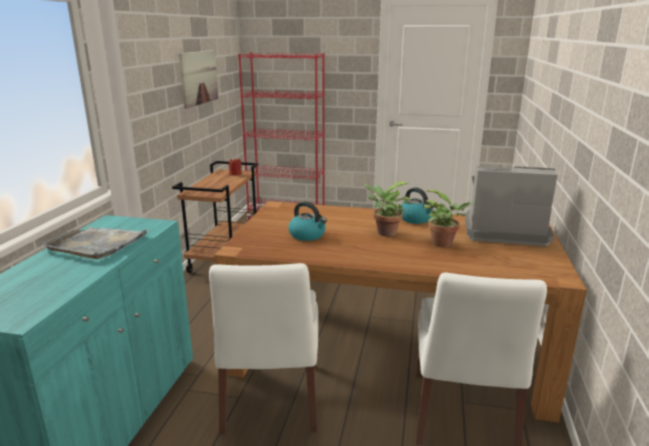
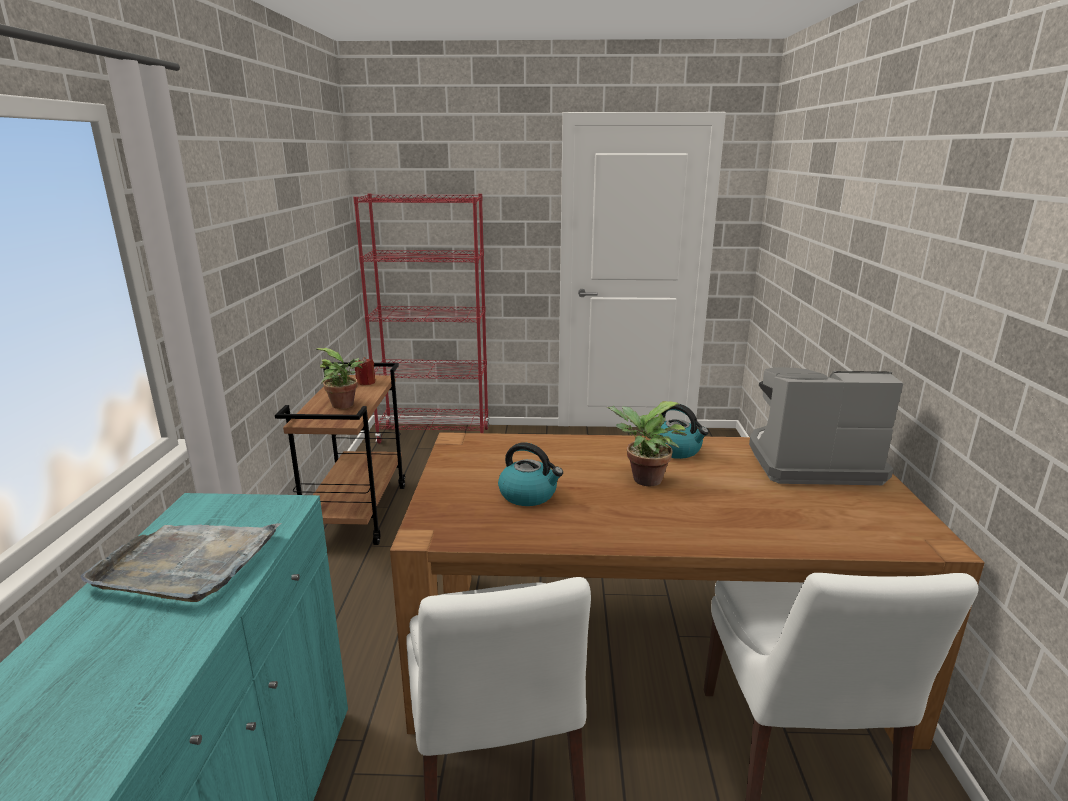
camera: 10 degrees left, 0 degrees up
(199, 77) = (300, 237): picture -> none
(444, 244) = (741, 493): potted plant -> potted plant (345, 405)

